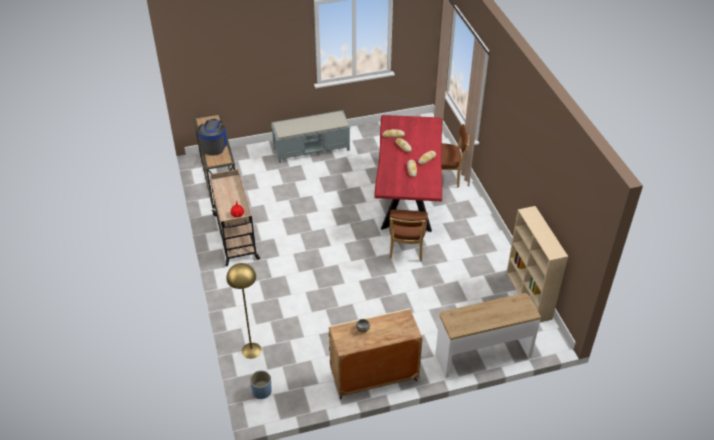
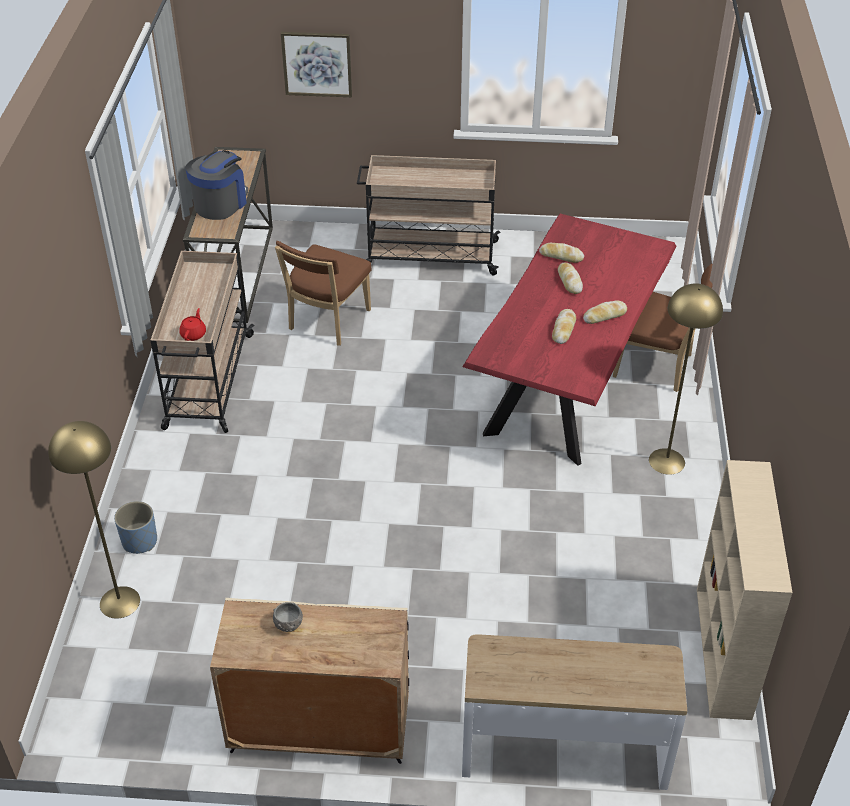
camera: 20 degrees right, 0 degrees up
(243, 65) = (317, 64): none -> picture
(262, 391) = (94, 689): blue planter -> blue planter (139, 541)
(312, 149) = (429, 255): grey bench -> beige cart
(406, 249) = (512, 486): brown chair -> brown chair (327, 322)
(468, 220) = (667, 461): none -> yellow floor lamp

